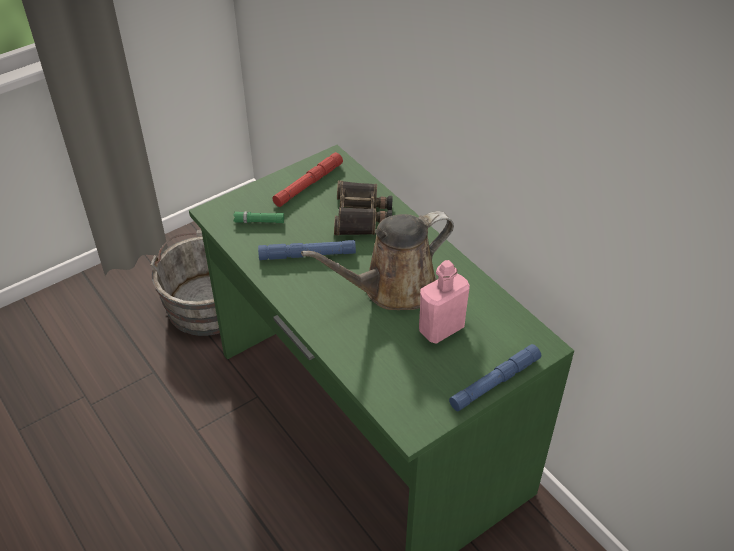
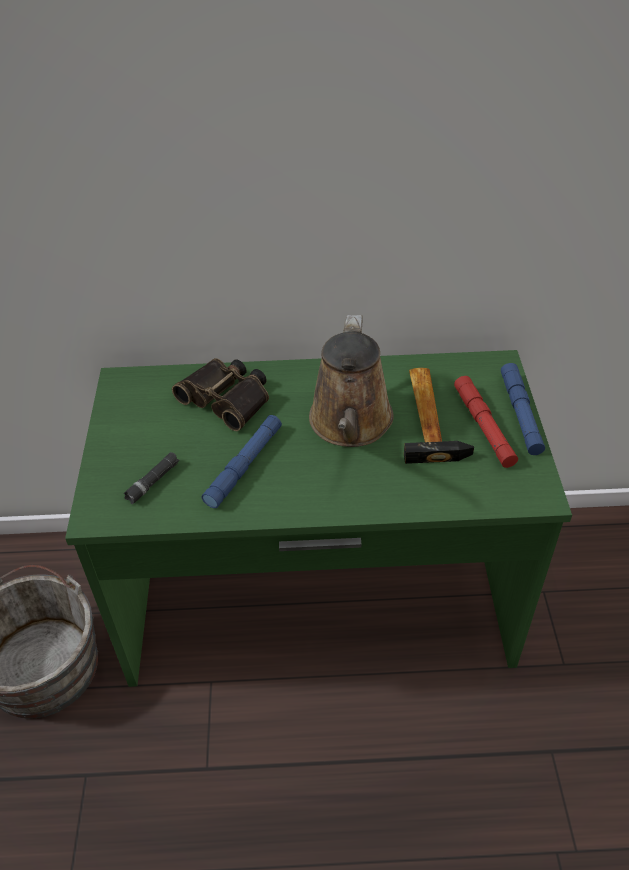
camera: 55 degrees left, 0 degrees up
(259, 221) = (153, 482): green flashlight -> black flashlight
(308, 184) = (138, 416): red flashlight -> red flashlight (483, 426)
(441, 328) = (430, 416): pink bottle -> hammer

